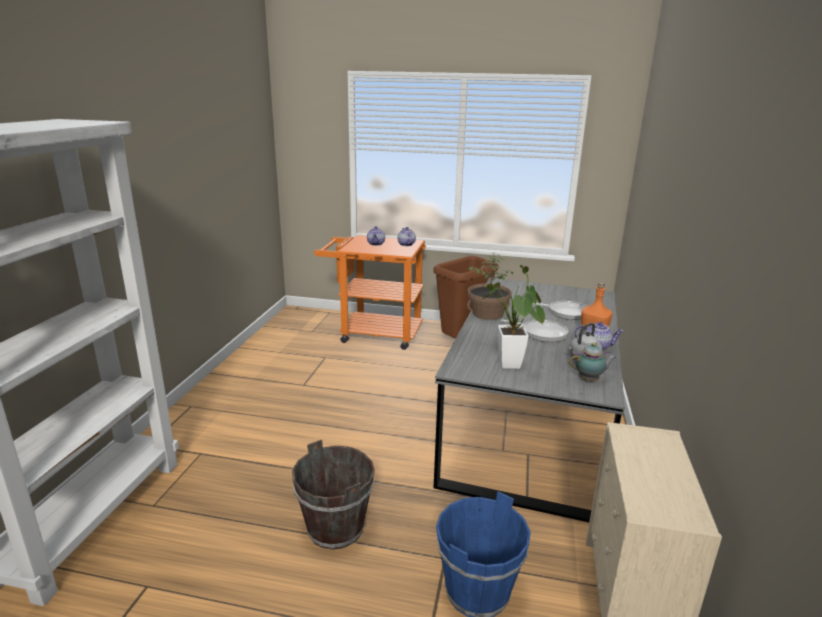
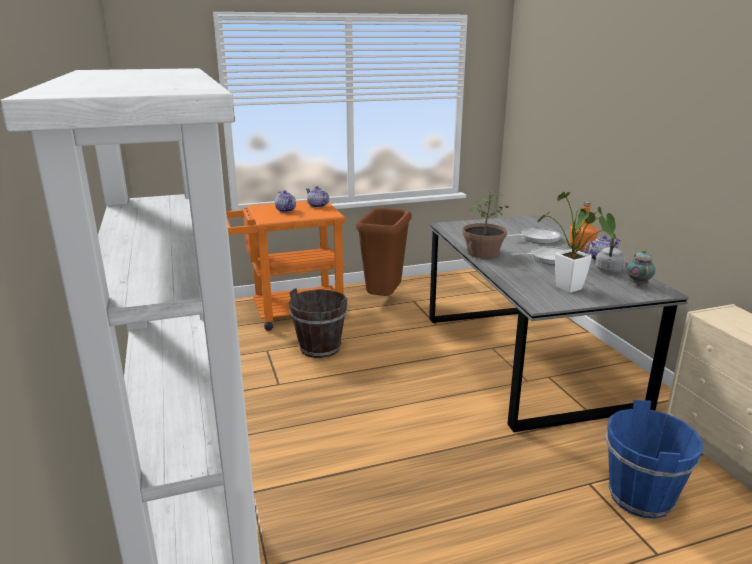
camera: 30 degrees left, 0 degrees up
(336, 528) = (478, 501): brown bucket -> brown bucket (320, 348)
(589, 380) = (637, 284): teapot -> teapot turned 45 degrees counterclockwise

